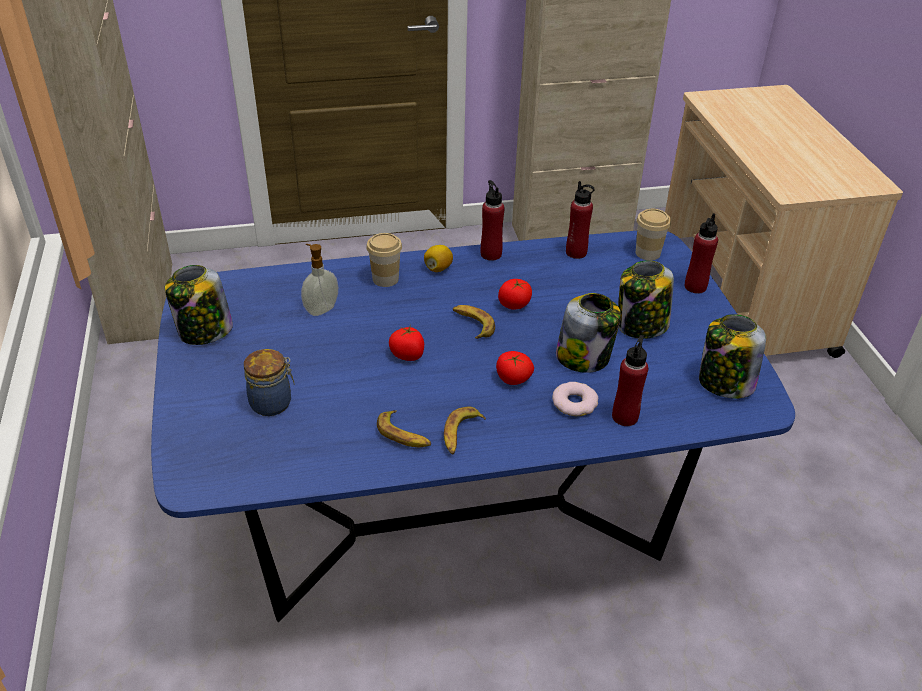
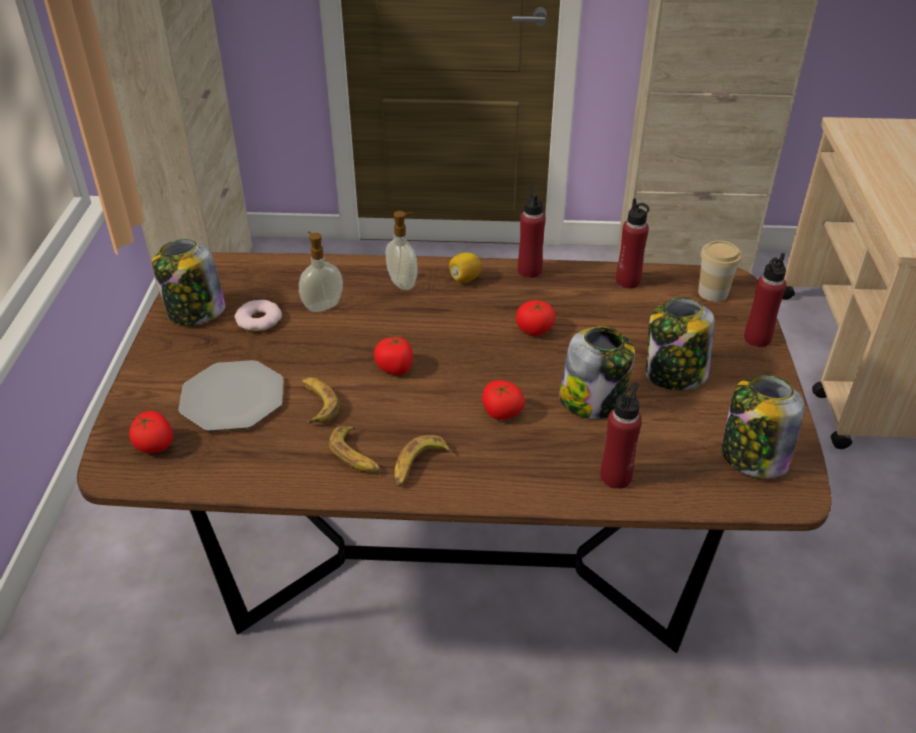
camera: 15 degrees right, 0 degrees up
(218, 456) = (155, 445): none -> tomato
(273, 403) = (233, 398): jar -> plate
(385, 279) = (403, 283): cup -> soap dispenser
(457, 519) = (459, 561): blue dining table -> brown dining table
(472, 324) = (479, 345): banana -> banana (317, 404)
(574, 403) = (562, 451): donut -> donut (259, 320)

